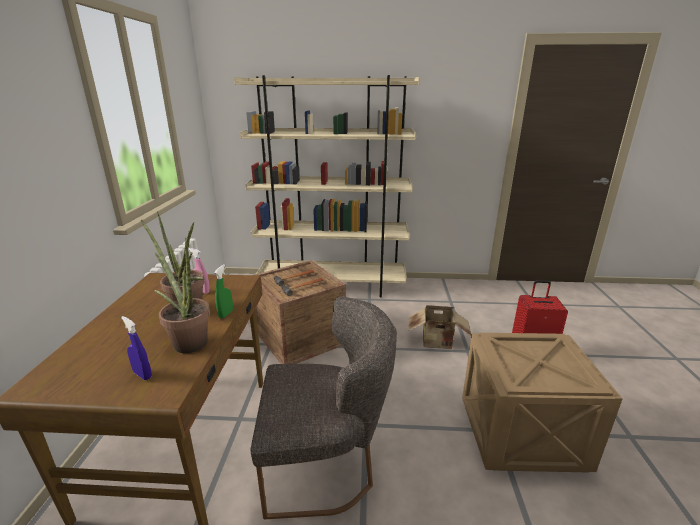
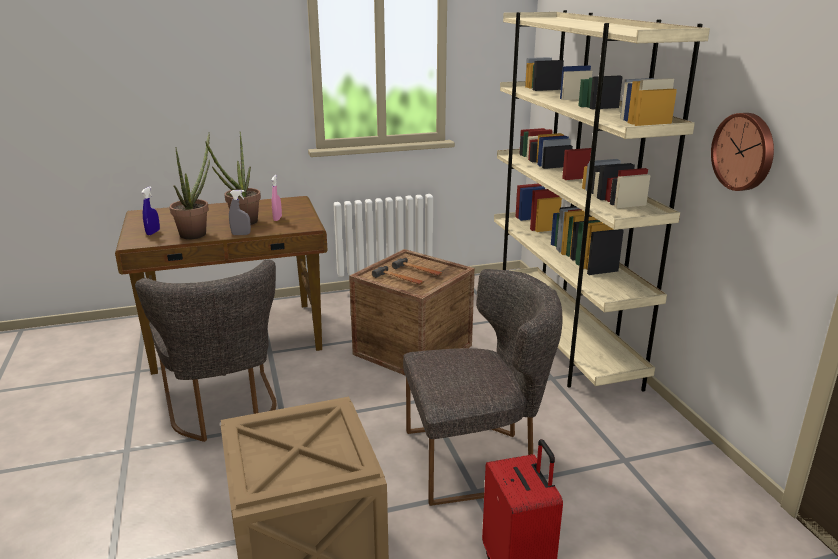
camera: 70 degrees right, 0 degrees up
(226, 314) = (241, 234): green spray bottle -> grey spray bottle
(438, 343) = (477, 458): cardboard box -> grey chair
(440, 137) = (744, 151): none -> wall clock

